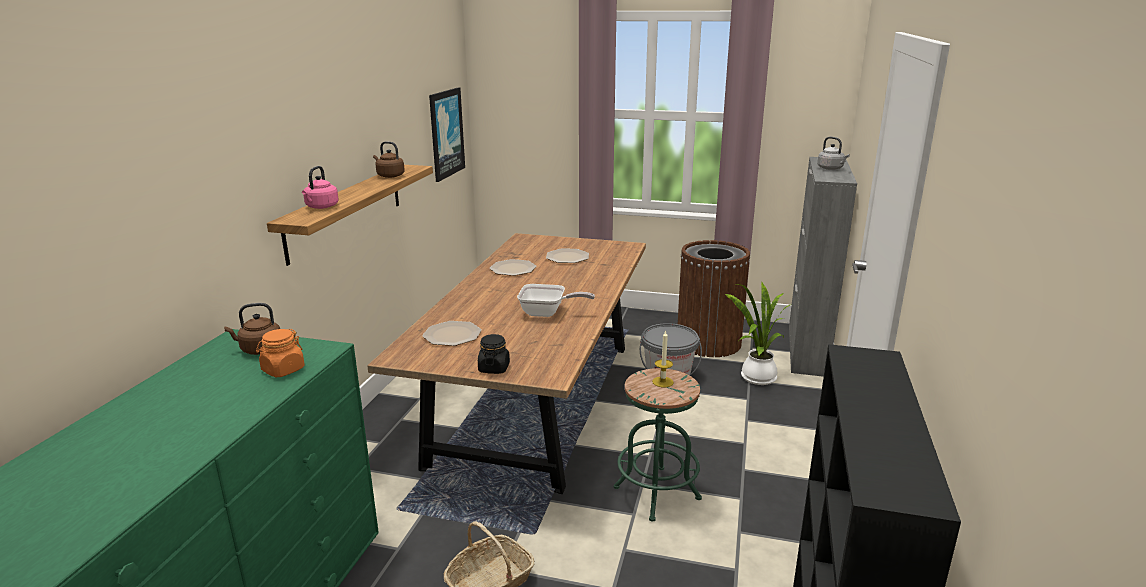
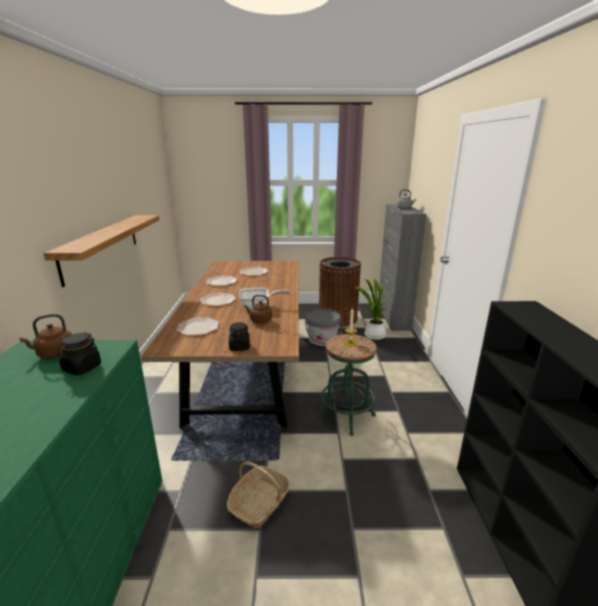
camera: 15 degrees left, 0 degrees up
(283, 370) = (82, 368): orange jar -> black jar
(321, 207) = (86, 240): pink kettle -> none
(389, 176) = (130, 221): brown kettle -> brown kettle (259, 320)
(446, 133) = (159, 197): picture -> none
(495, 297) = (218, 300): none -> plate

